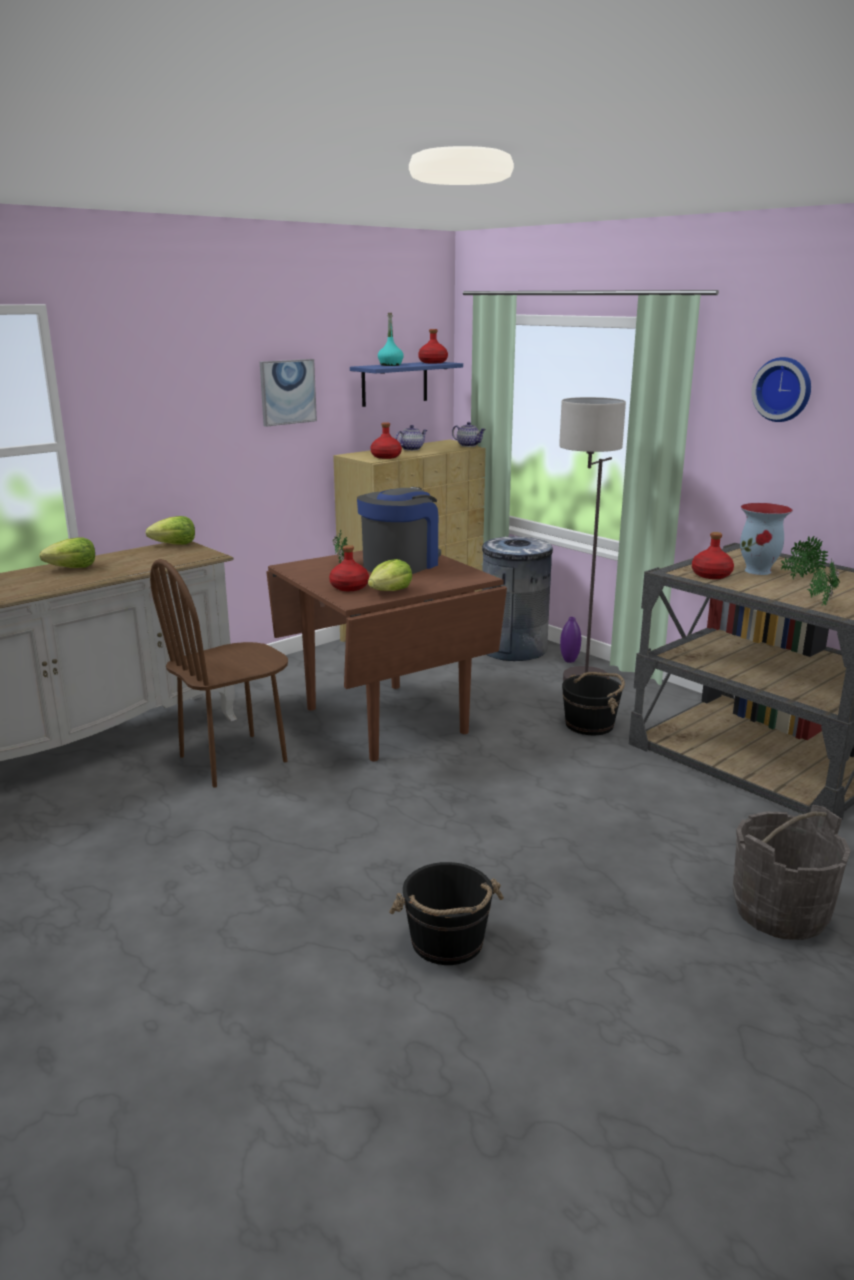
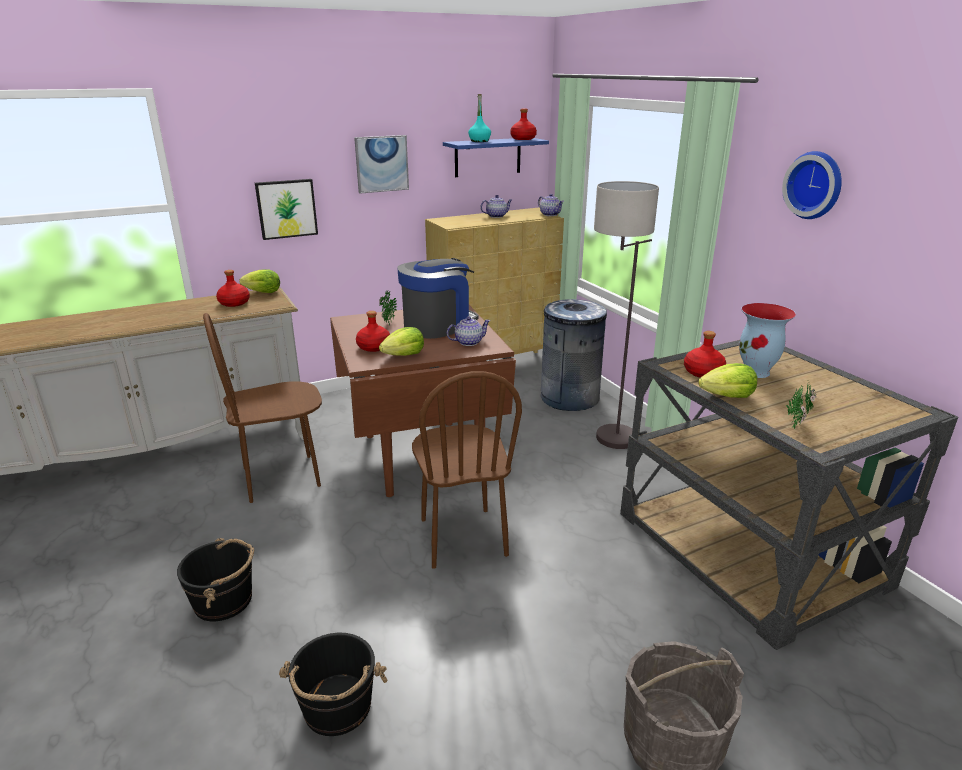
camera: 15 degrees right, 5 degrees up
(73, 568) = (167, 309): lettuce -> lettuce (727, 396)
(186, 446) = (286, 208): none -> picture
(385, 457) = (465, 223): red bottle -> red bottle (234, 303)
(448, 575) = (468, 342): none -> teapot
(480, 785) = (462, 537): none -> brown chair
(569, 660) = (612, 416): purple vase -> none
(590, 724) = (596, 487): black bucket -> black bucket (224, 601)
(799, 579) = (794, 387): potted plant -> none

